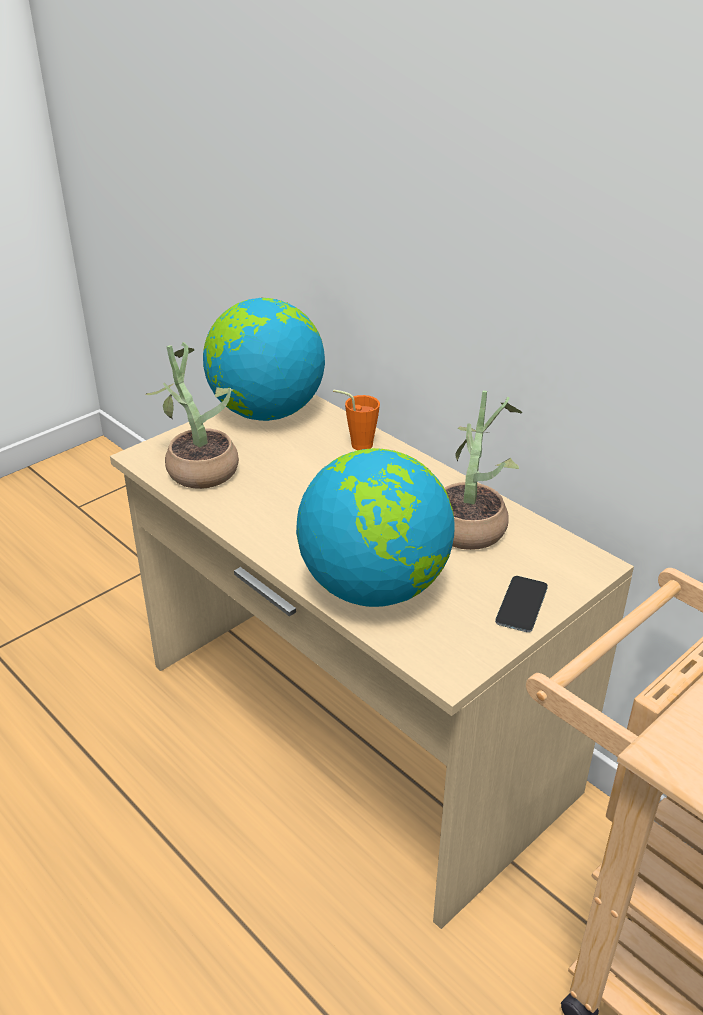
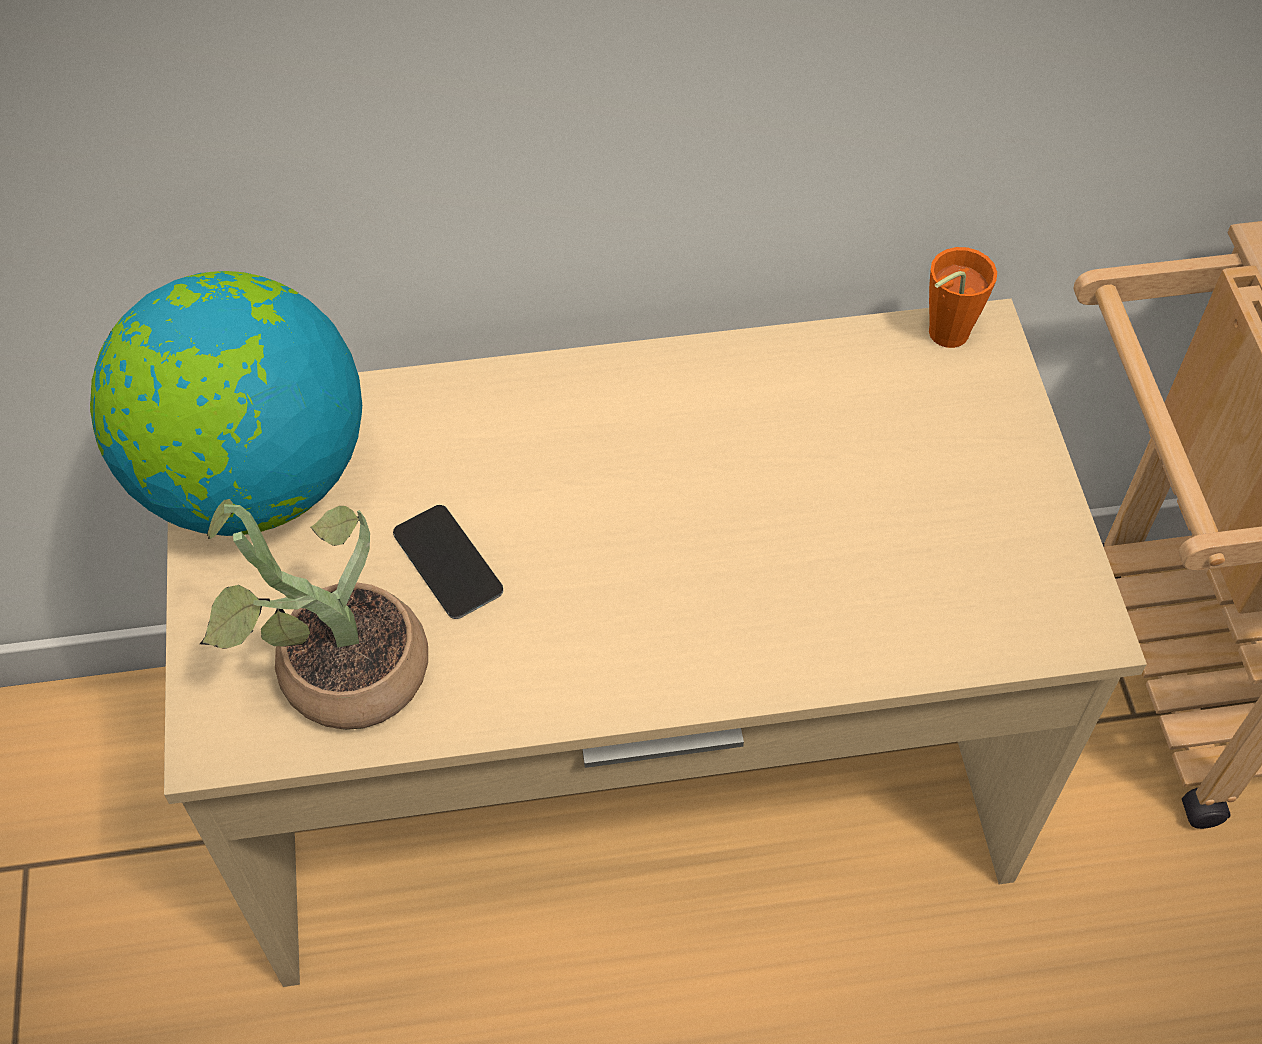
camera: 55 degrees left, 20 degrees up
(357, 444) = (469, 415): orange cup -> orange cup (941, 337)
(375, 587) = (850, 606): globe -> none
(471, 524) = (792, 405): potted plant -> none
(521, 604) = (1005, 463): phone -> phone (447, 562)

